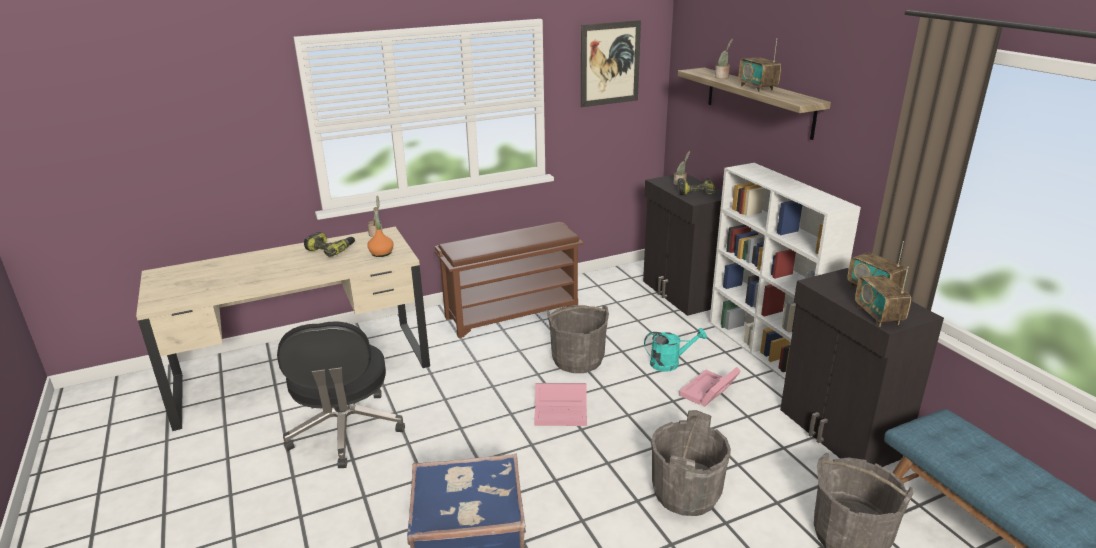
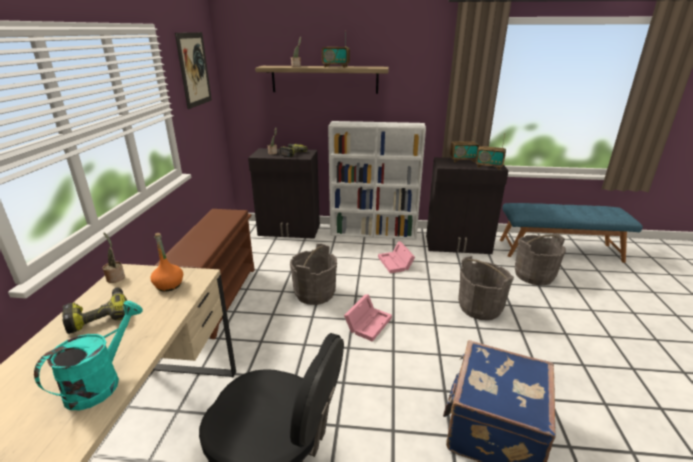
camera: 60 degrees left, 0 degrees up
(670, 363) = (355, 263): turquoise watering can -> turquoise watering can (101, 382)

